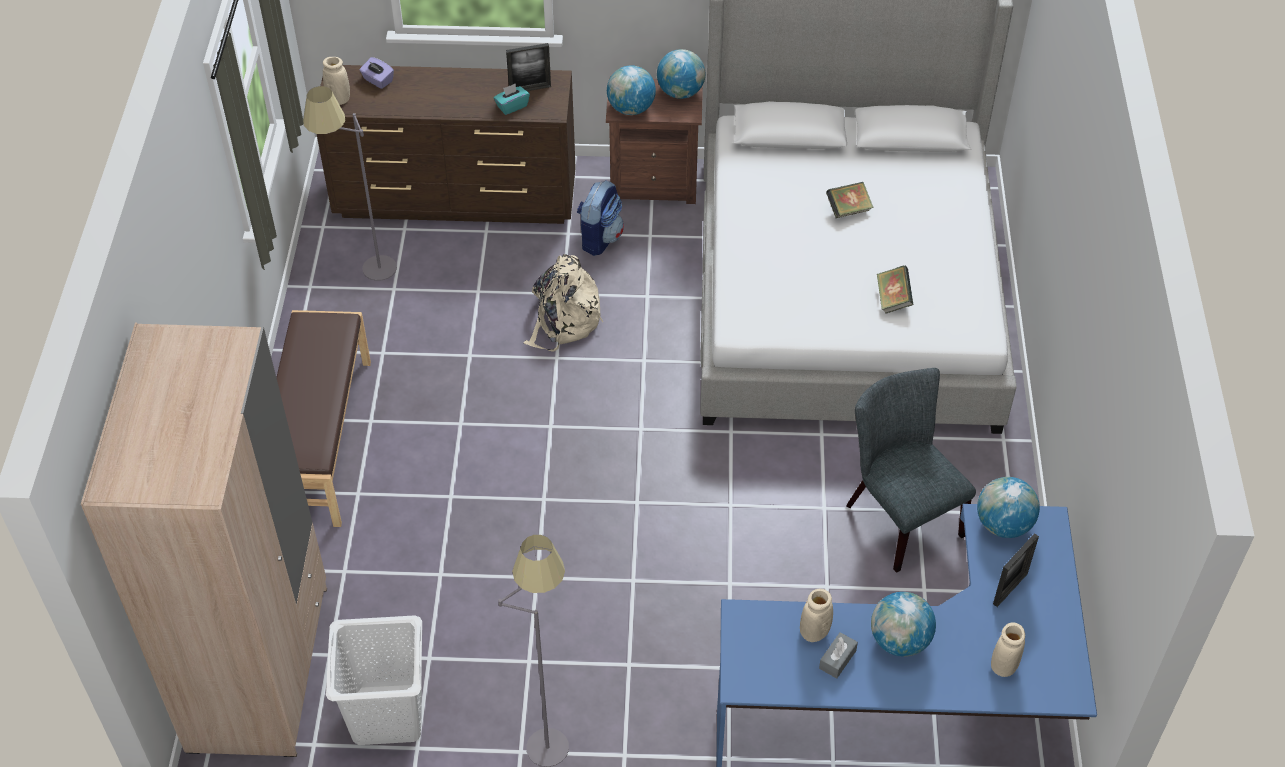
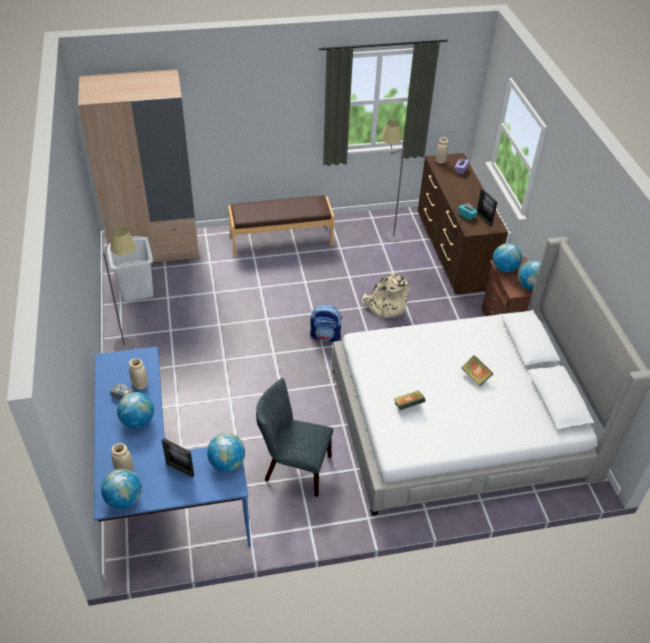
camera: 75 degrees right, 5 degrees down
(599, 238) = (451, 309): backpack -> backpack (326, 336)
(898, 516) = (293, 468): grey chair -> grey chair turned 120 degrees counterclockwise
(1062, 670) = (124, 499): none -> globe

